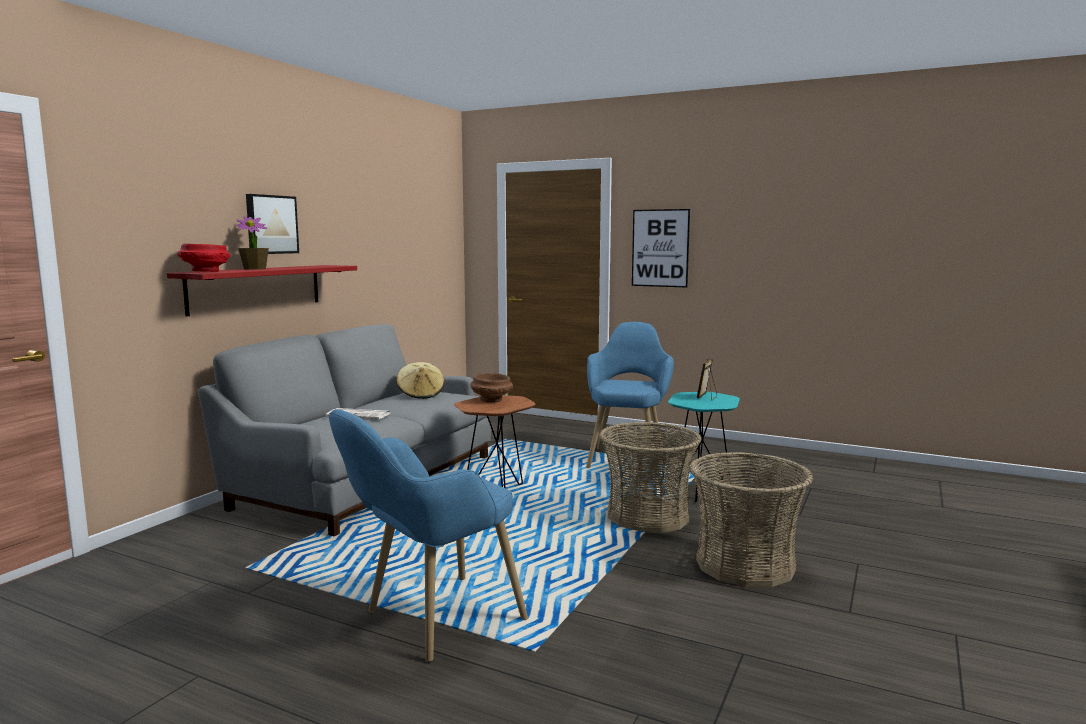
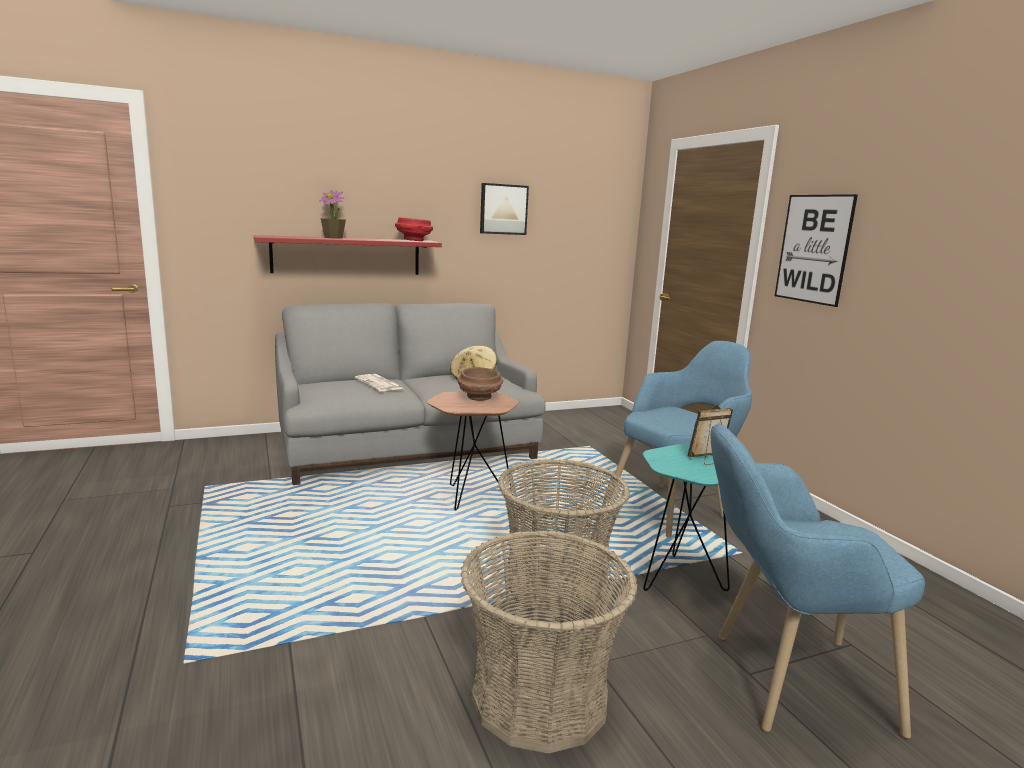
camera: 40 degrees right, 5 degrees up
(205, 271) = (275, 236): red bowl -> red bowl (413, 240)
(271, 224) = (367, 199): picture -> picture (503, 209)
(428, 623) = (189, 590): blue armchair -> blue armchair (779, 682)

